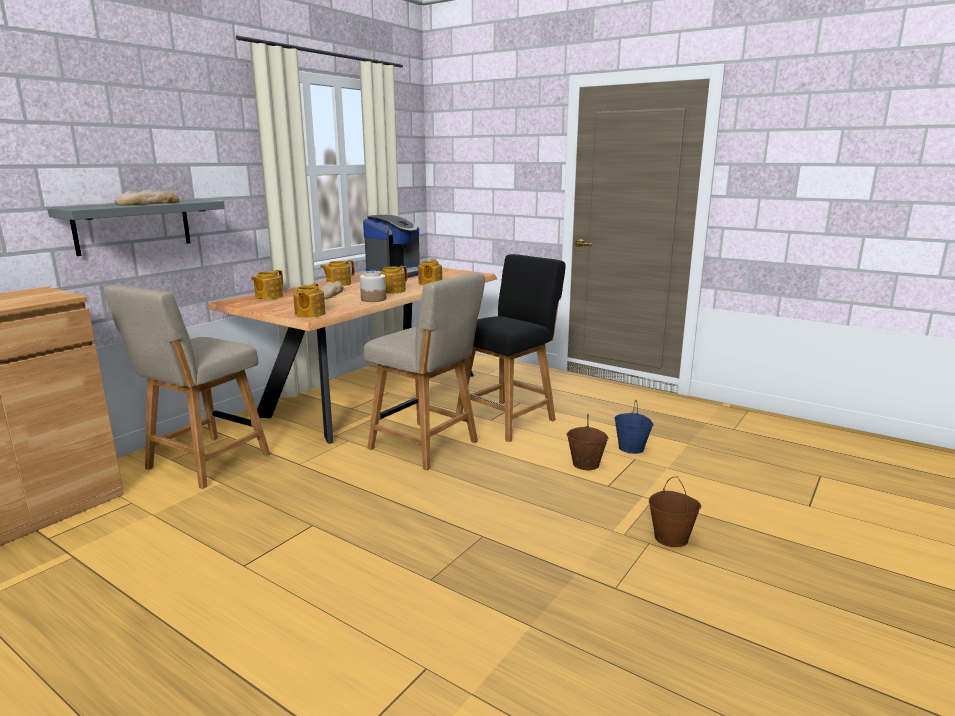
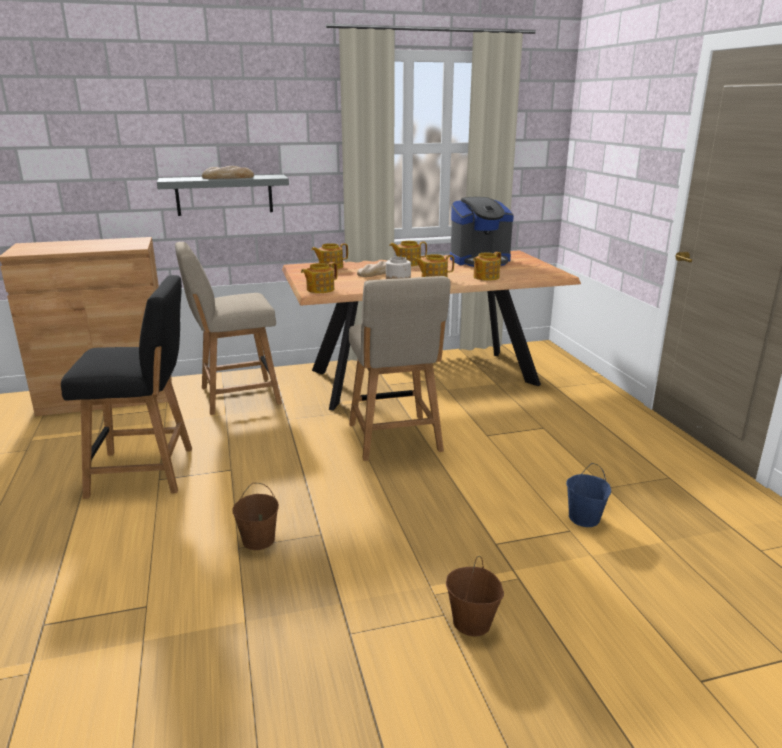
camera: 40 degrees right, 5 degrees up
(508, 419) = (505, 440): black chair -> black chair (147, 471)
(585, 464) = (507, 513): brown bucket -> brown bucket (258, 540)

